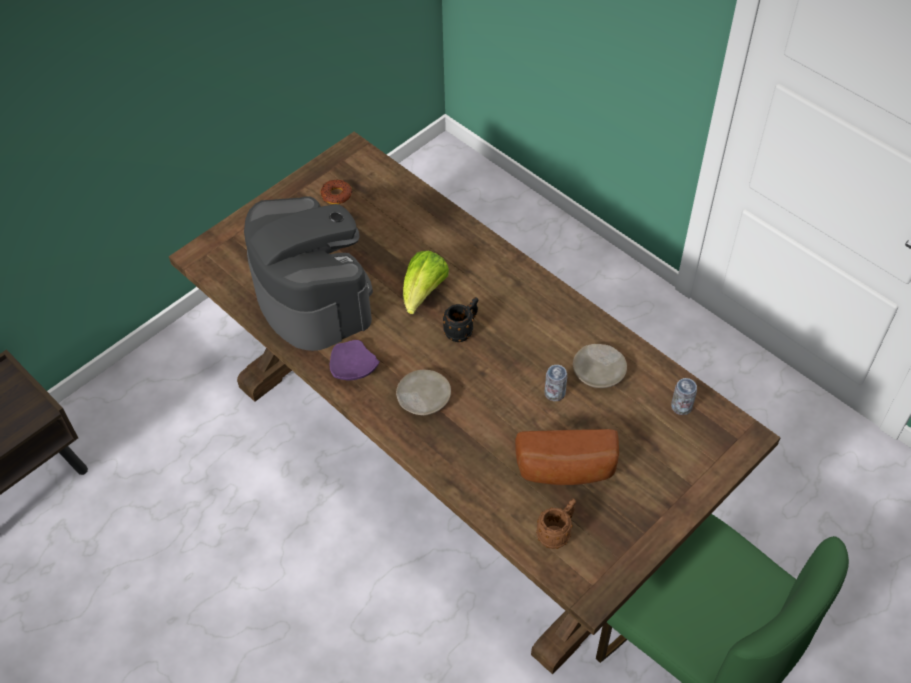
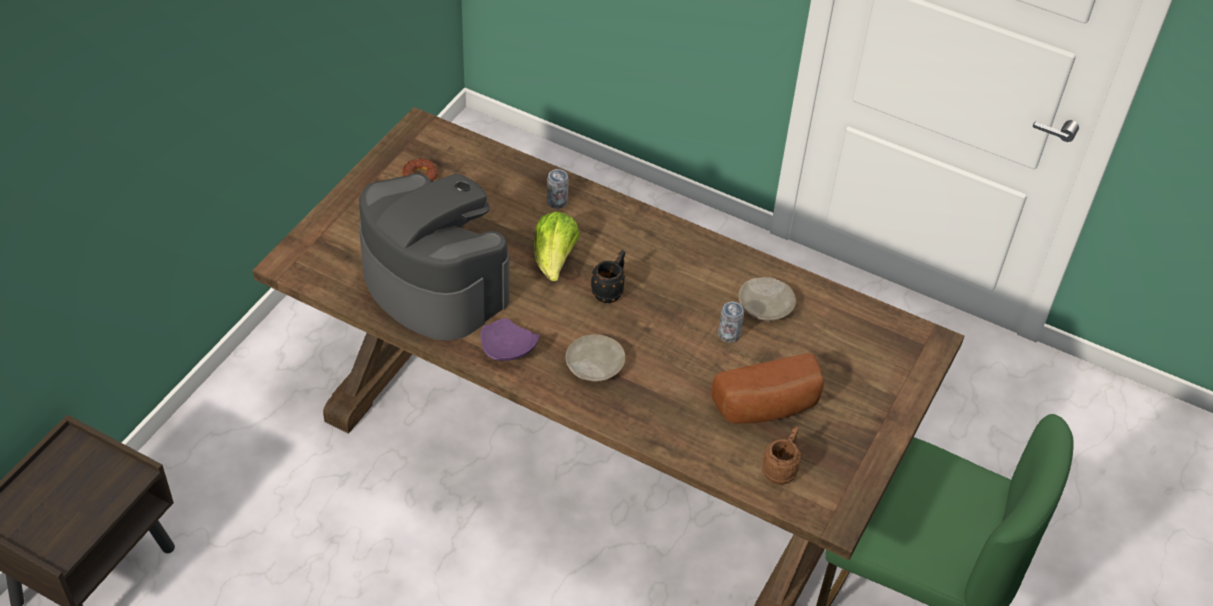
camera: 20 degrees left, 5 degrees down
(681, 407) = (859, 324): can -> can (557, 202)

